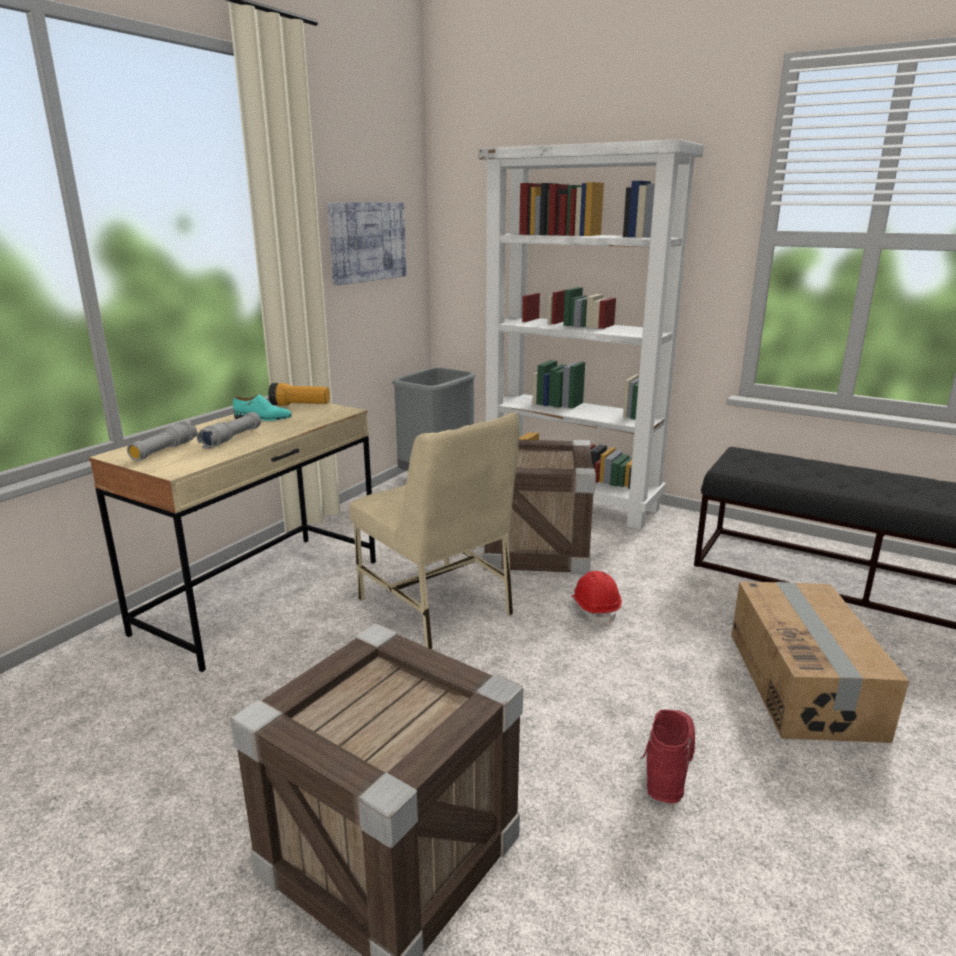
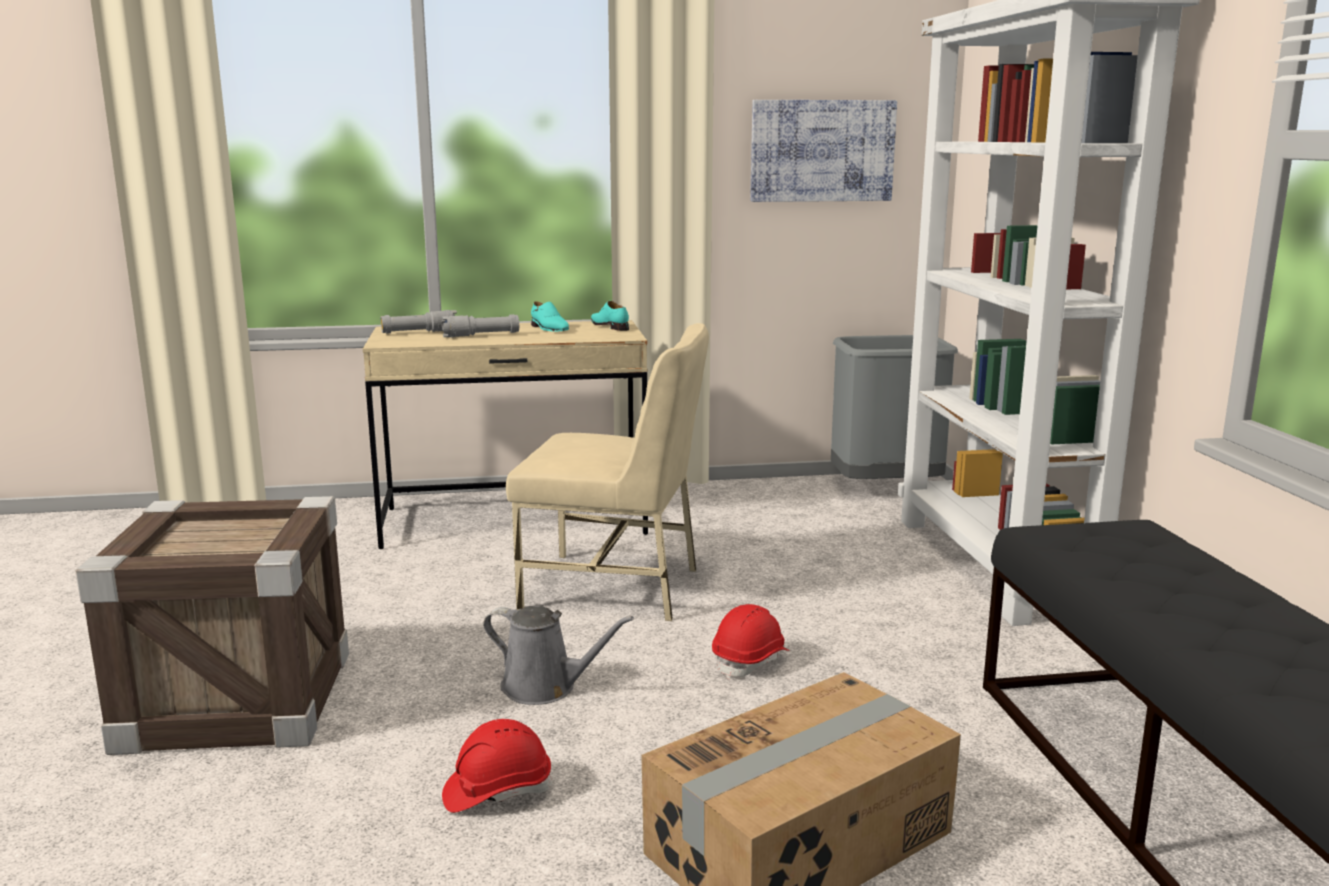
camera: 50 degrees right, 5 degrees down
(300, 405) = (610, 326): flashlight -> turquoise shoe
(437, 607) = (614, 588): beige chair -> beige chair turned 90 degrees counterclockwise
(536, 548) = (827, 588): crate -> none
(547, 691) = (545, 687): none -> grey watering can
(667, 766) = (497, 791): red boot -> red hard hat

